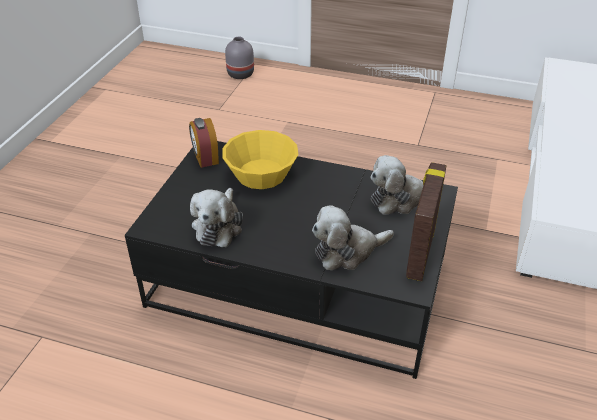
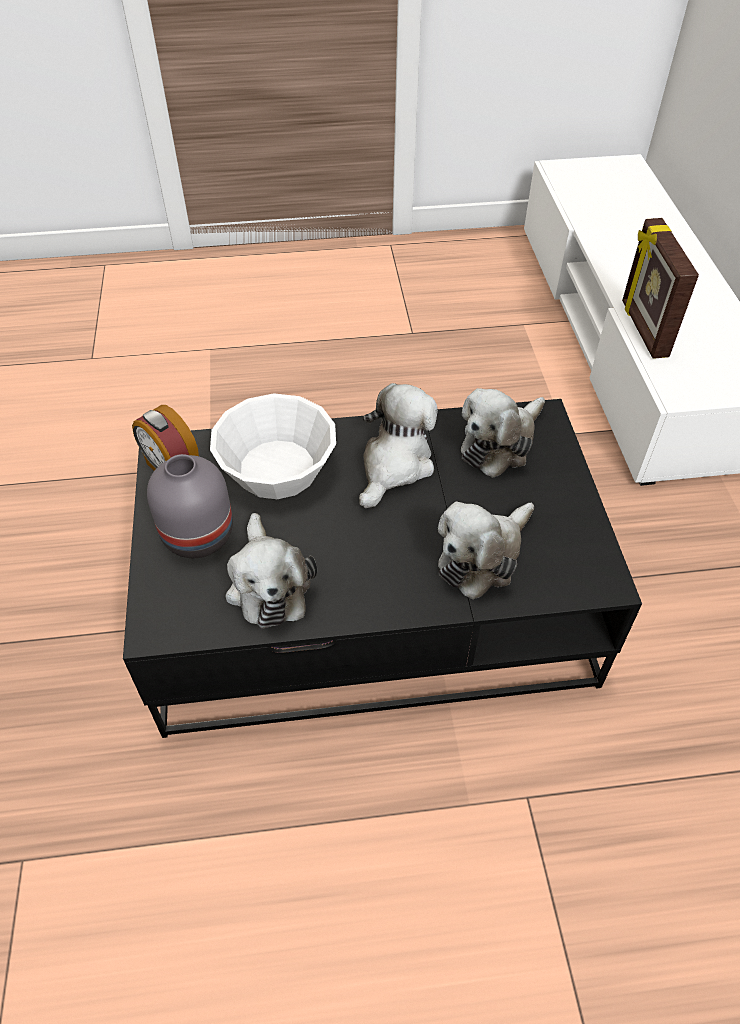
camera: 25 degrees left, 10 degrees up
(241, 74) = (93, 288): grey vase -> grey vase (198, 533)
(261, 174) = (278, 468): yellow bowl -> white bowl
(328, 191) = (394, 465): none -> plush toy
(419, 252) = (577, 521): picture frame -> picture frame (642, 329)

